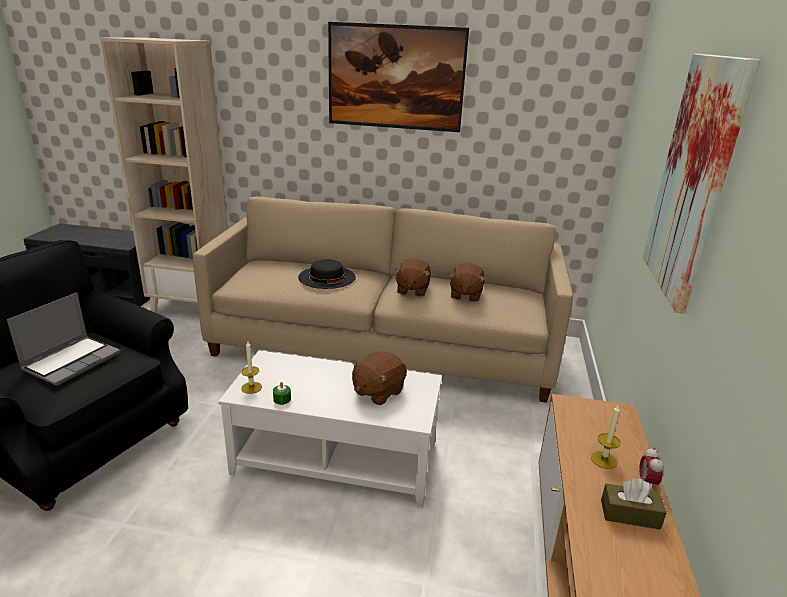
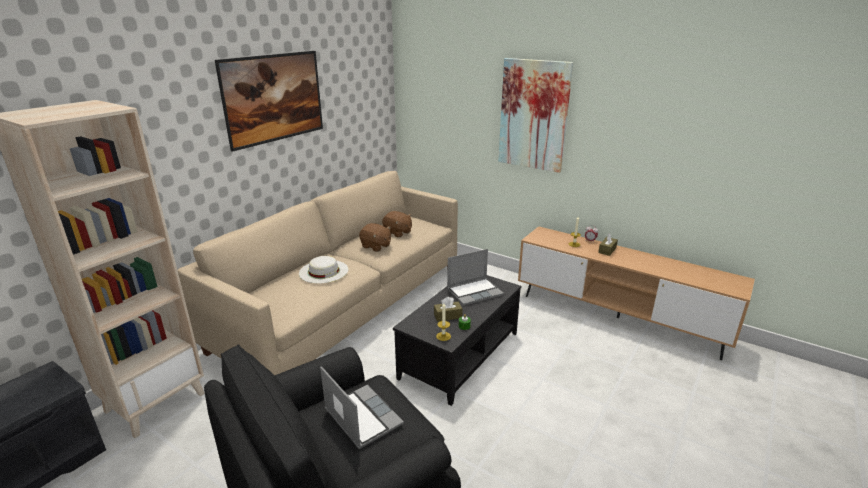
camera: 65 degrees left, 0 degrees up
(301, 382) = (448, 316): none -> brown tissue box
(327, 277) = (323, 271): black hat -> white hat
(336, 457) = (459, 354): white coffee table -> black coffee table
(377, 392) = (475, 292): brown plush toy -> laptop

